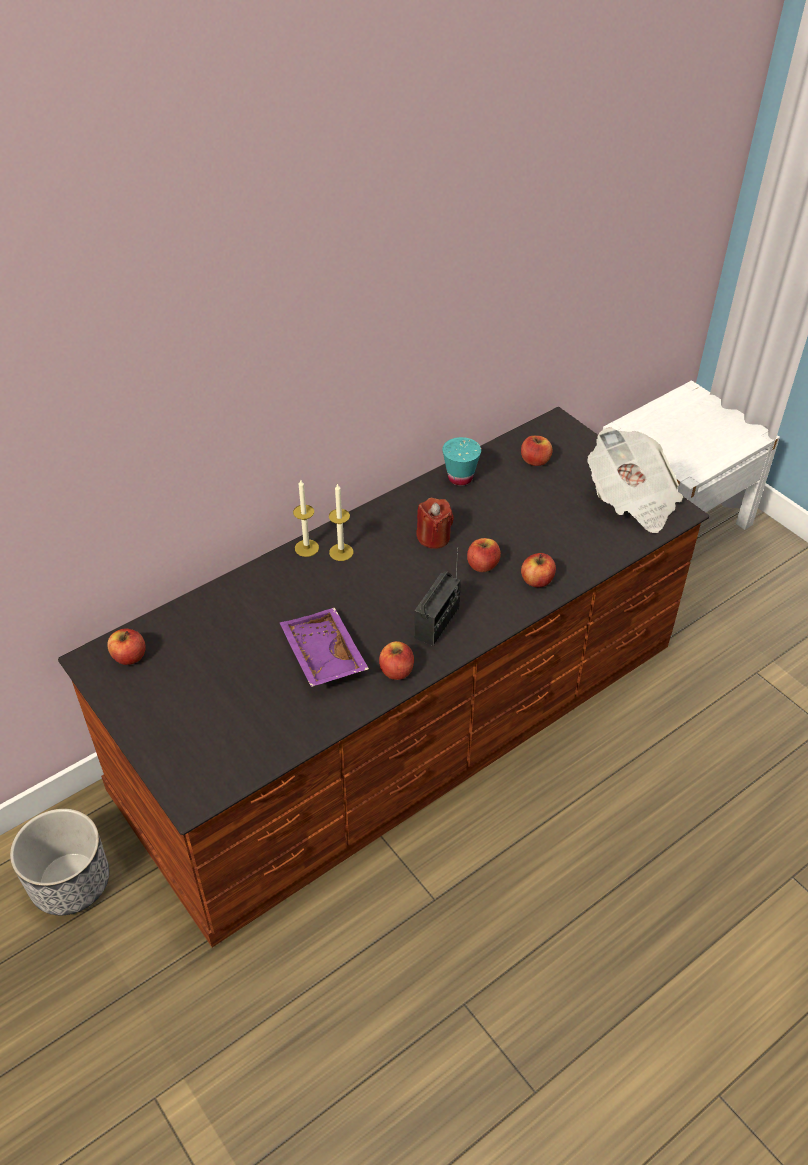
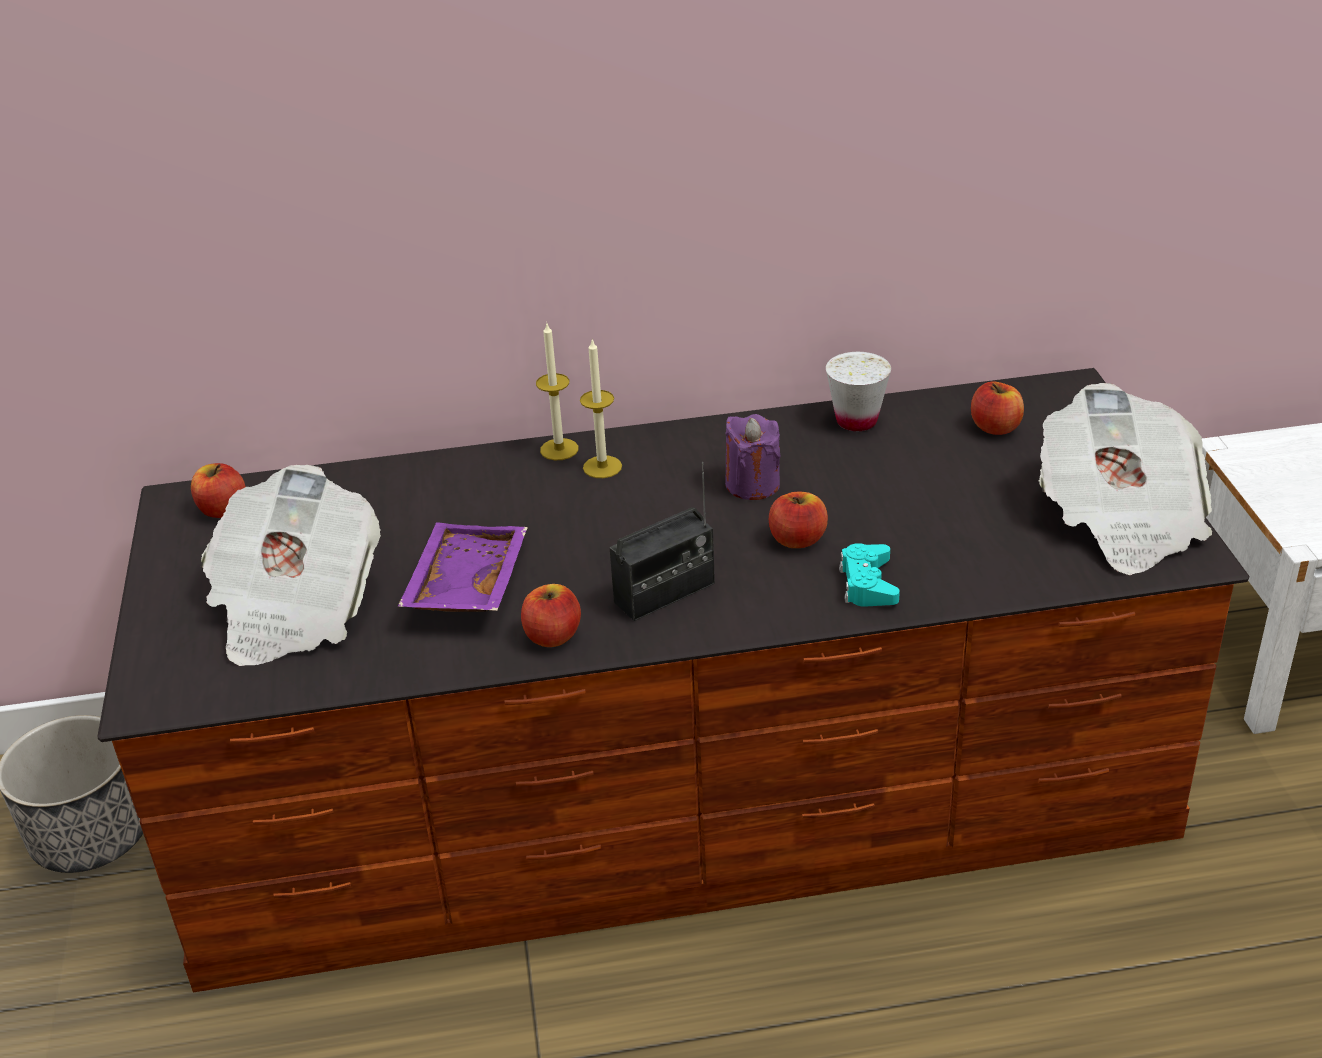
camera: 30 degrees right, 10 degrees down
(232, 706) = (294, 607): none -> newspaper
(433, 537) = (752, 484): red candle -> purple candle
(460, 478) = (856, 421): turquoise cup -> white cup
(537, 580) = (868, 584): apple -> turquoise game controller

